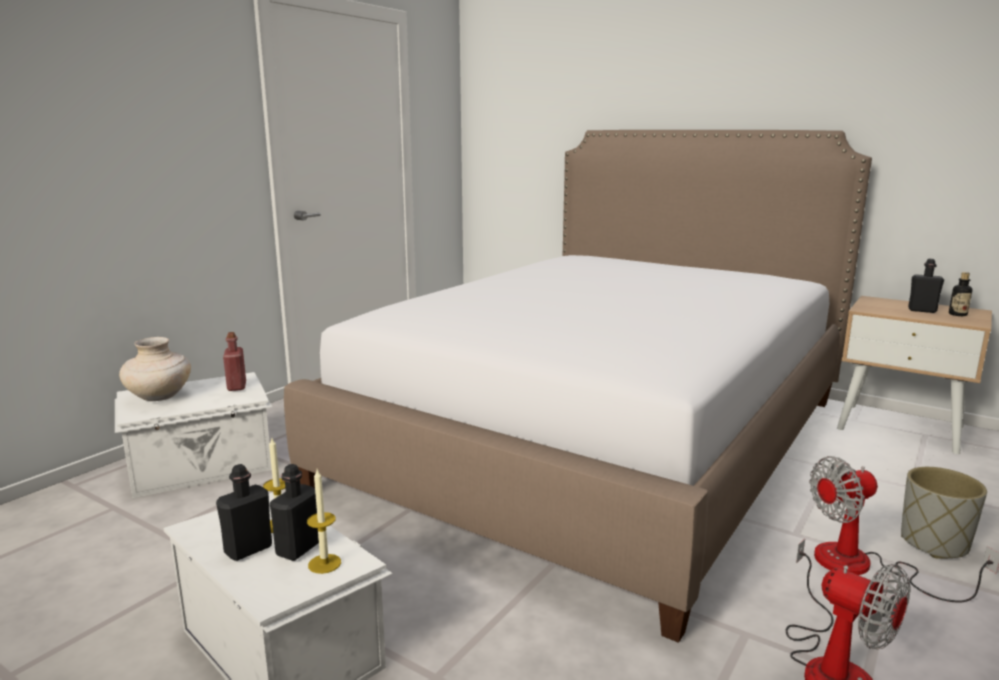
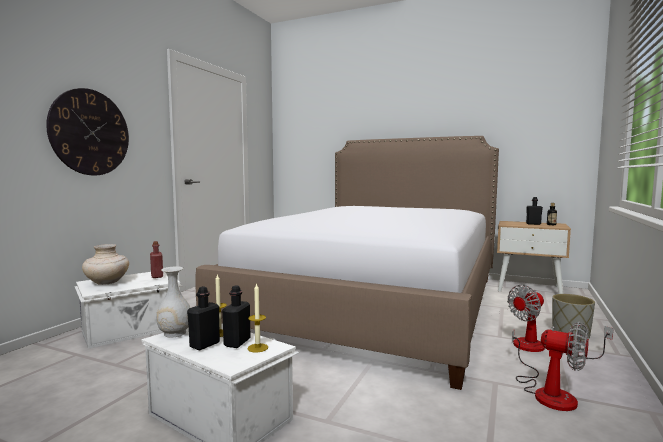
camera: 10 degrees left, 10 degrees down
(124, 151) = (90, 132): none -> wall clock
(215, 519) = (175, 333): none -> white vase

